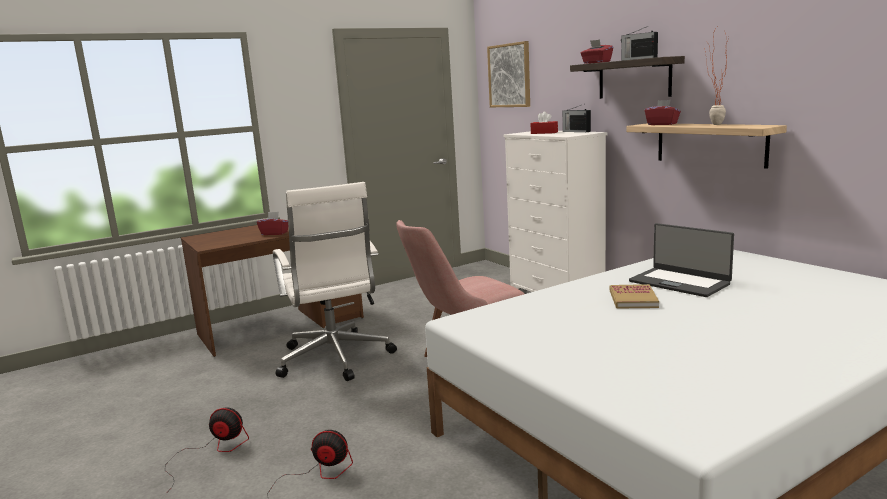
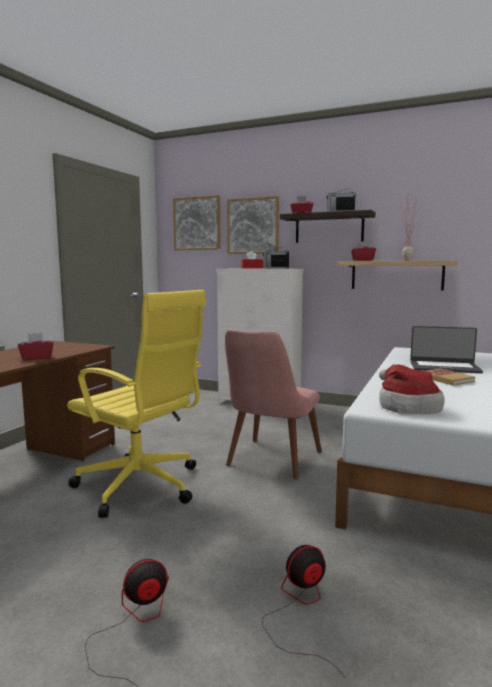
camera: 35 degrees left, 5 degrees down
(335, 359) = (141, 487): white office chair -> yellow office chair
(496, 324) = (406, 406): none -> hat
(559, 77) = (253, 226): none -> picture

